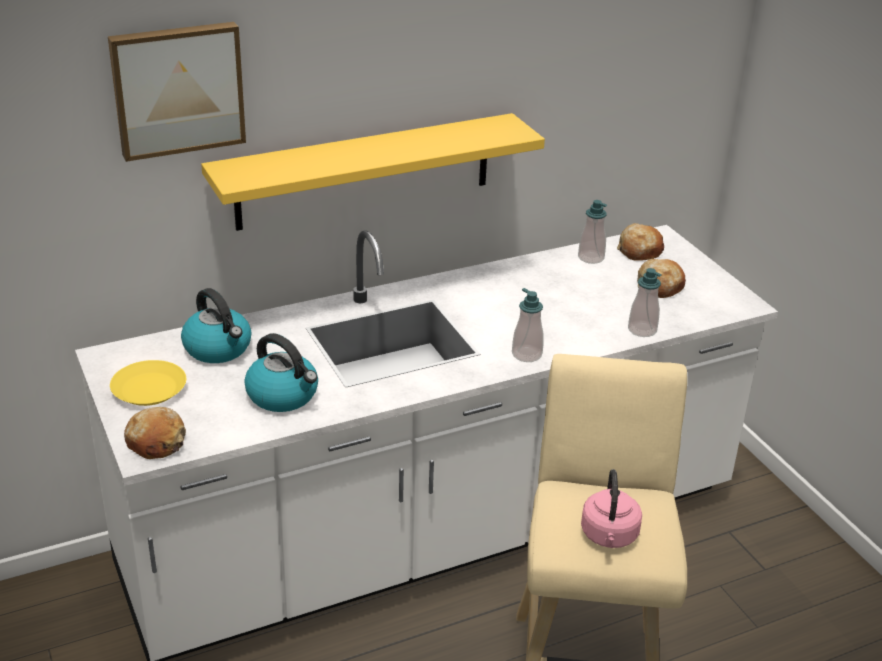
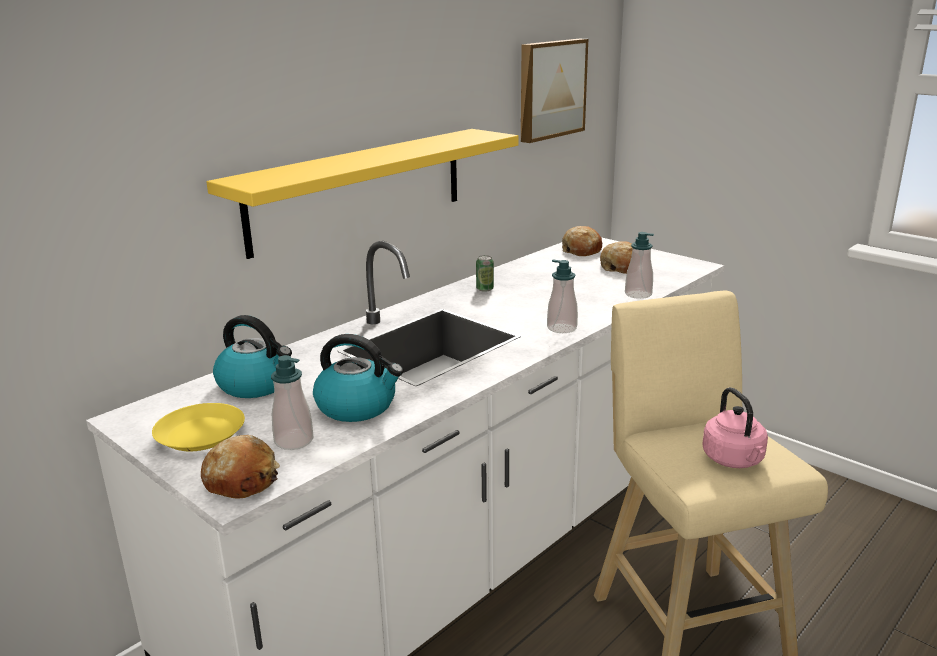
camera: 20 degrees left, 10 degrees down
(177, 89) = (175, 90): picture -> picture (550, 89)
(494, 283) = (485, 289): none -> can
(591, 258) = (548, 260): soap dispenser -> soap dispenser (294, 441)

